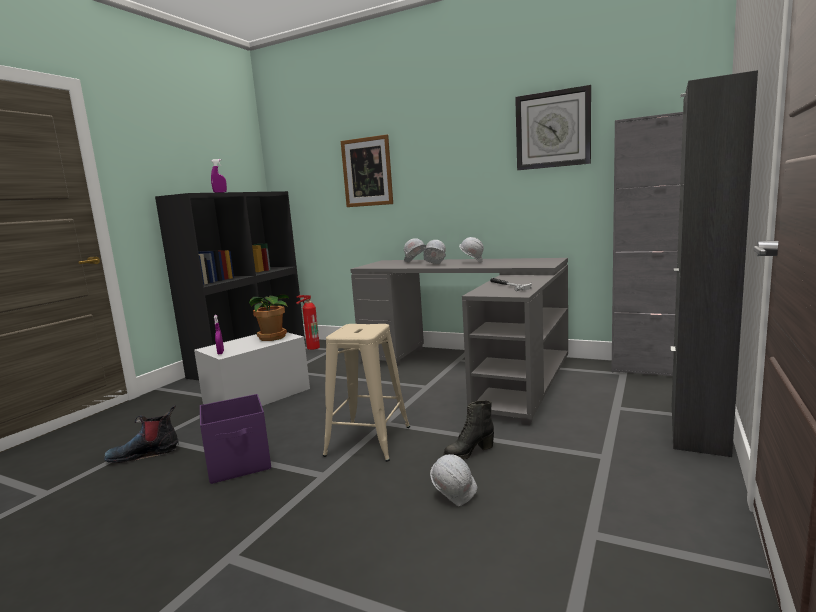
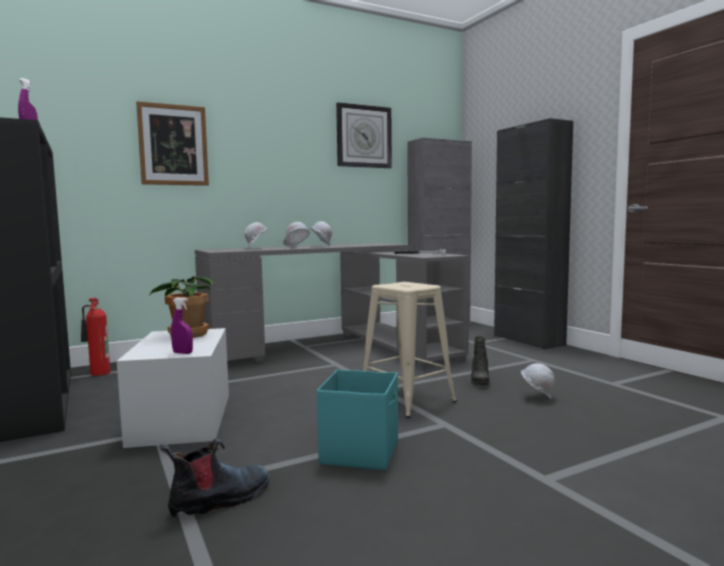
camera: 55 degrees left, 5 degrees down
(145, 454) = (220, 500): boot -> boot turned 150 degrees counterclockwise
(240, 464) = (361, 451): purple storage box -> turquoise storage box

